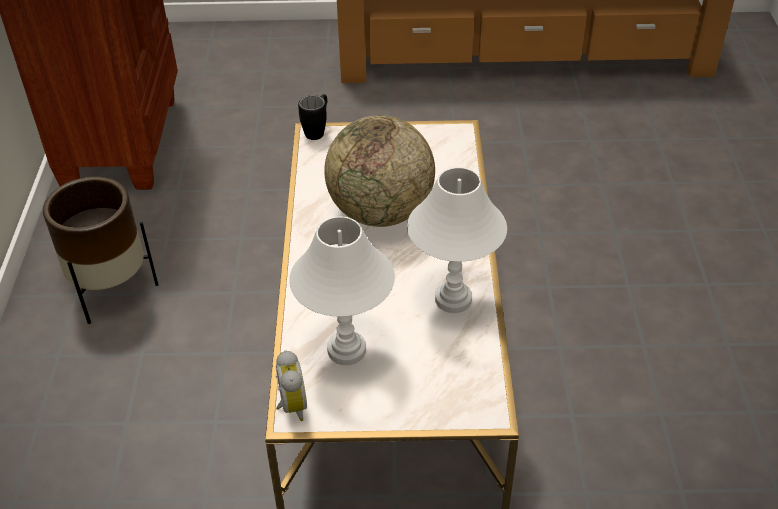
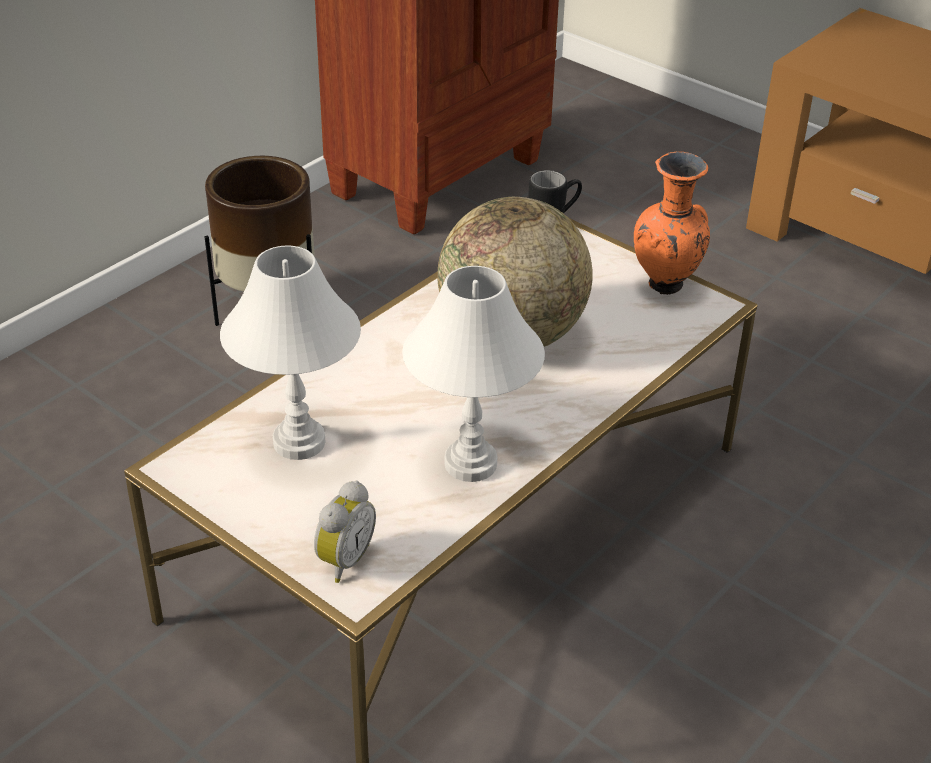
camera: 40 degrees right, 5 degrees down
(290, 406) = (182, 456): alarm clock -> alarm clock (343, 560)
(423, 136) = (666, 287): none -> orange vase

